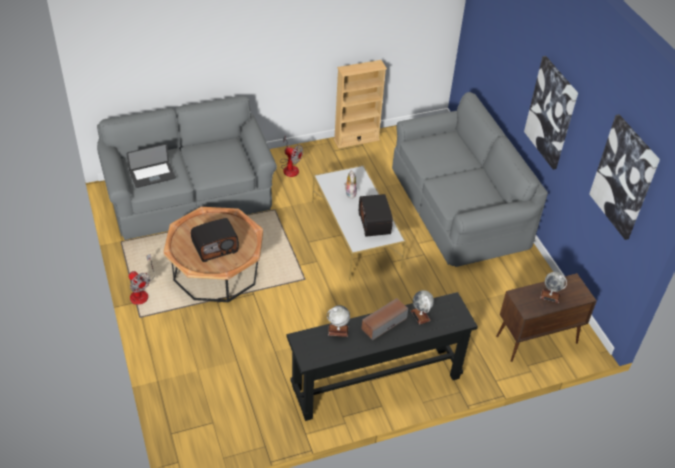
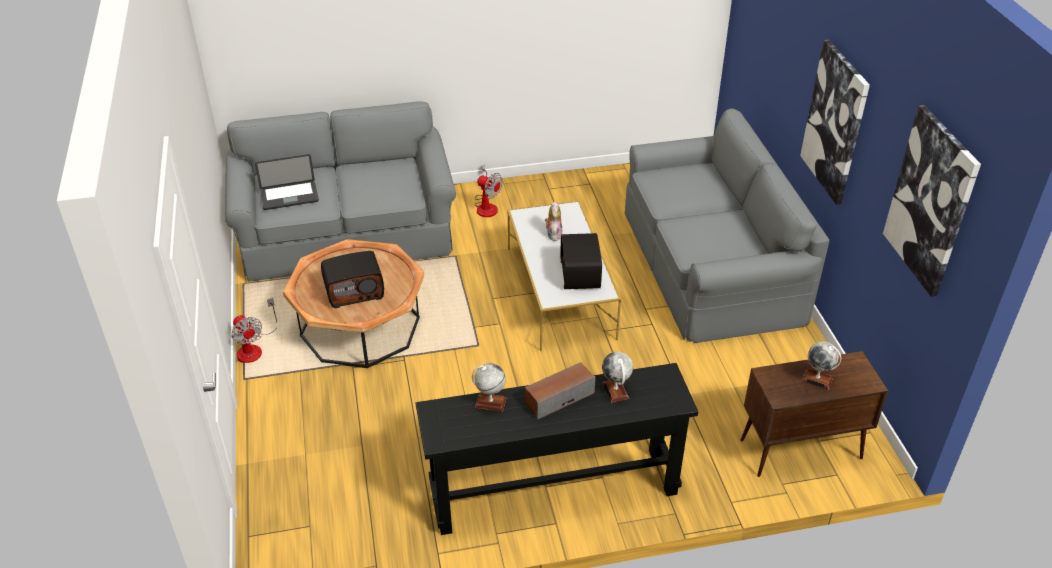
camera: 10 degrees right, 5 degrees down
(356, 139) = (582, 176): beige bookcase -> none

